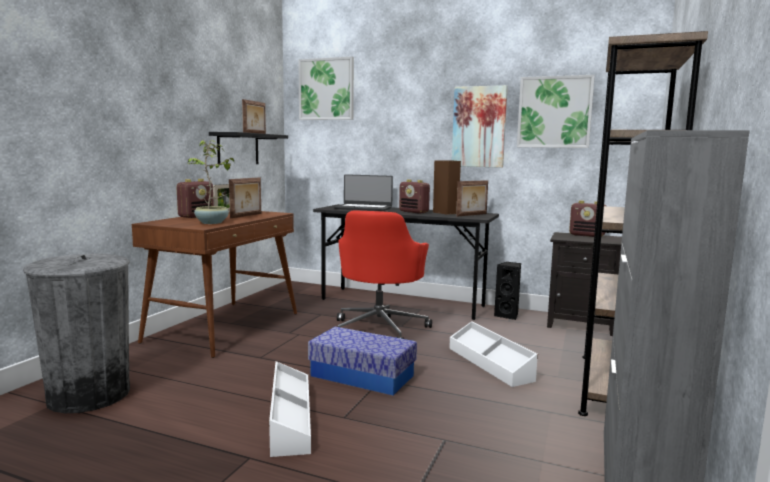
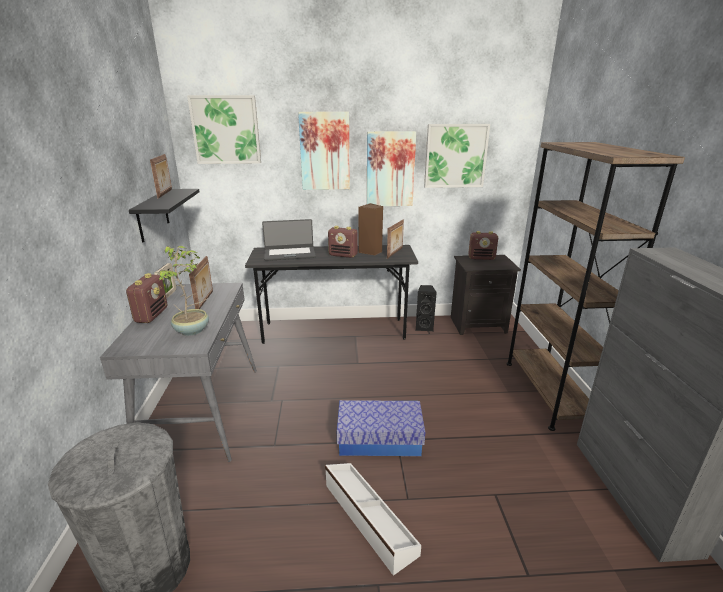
camera: 25 degrees left, 15 degrees up
(224, 327) = (202, 411): brown desk -> grey desk
(380, 329) = (344, 372): red office chair -> none
(412, 108) = (325, 151): none -> picture
(490, 363) = (456, 391): white storage box -> none

